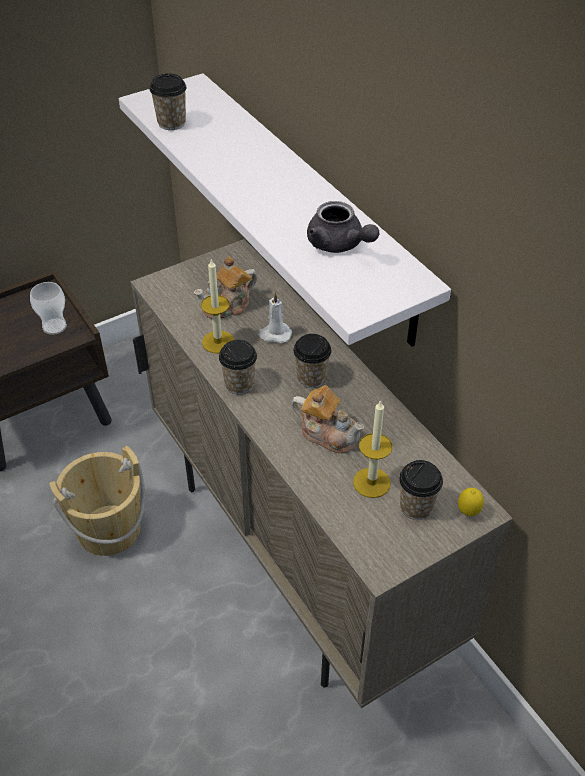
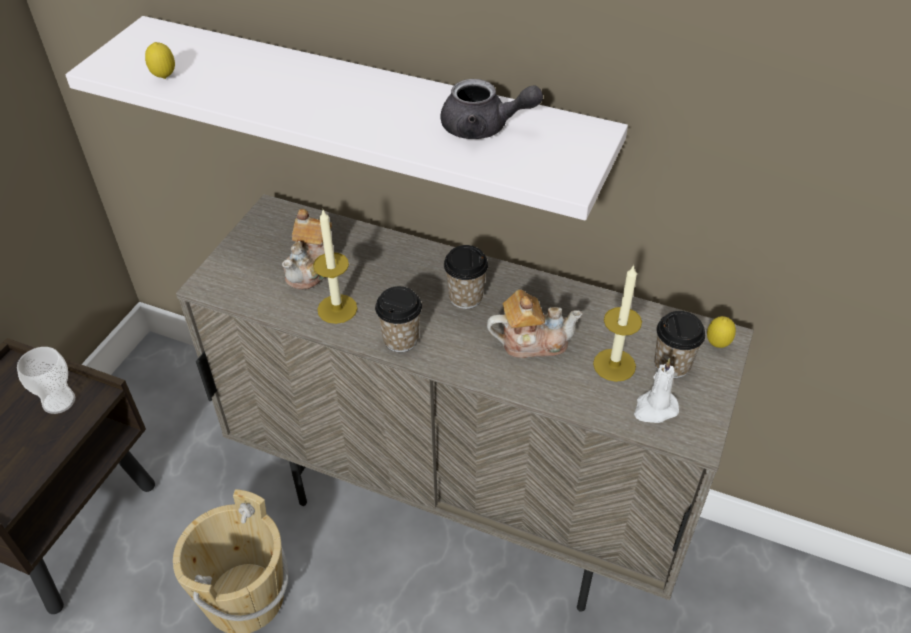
camera: 35 degrees left, 0 degrees up
(171, 123) = (164, 78): cup -> lemon
(274, 334) = (388, 273): white candle -> white candle (654, 409)

